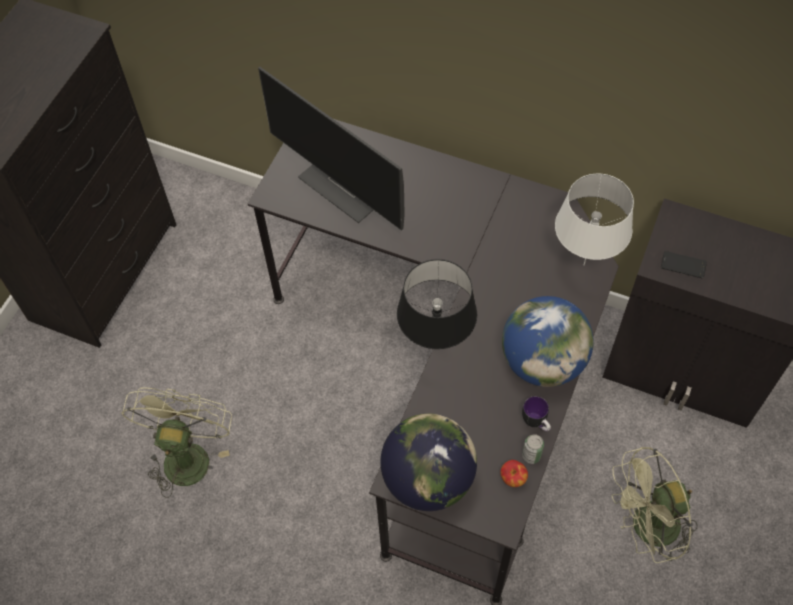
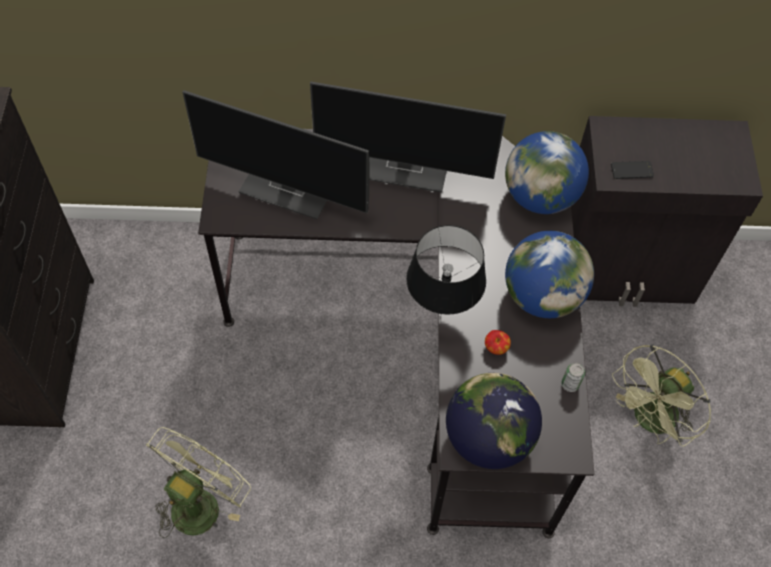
camera: 25 degrees left, 0 degrees up
(187, 454) = (200, 501): green fan -> green fan turned 45 degrees clockwise
(466, 197) = (407, 165): none -> monitor
(513, 478) = (563, 411): apple -> apple (496, 348)
(536, 424) = (561, 354): mug -> none
(584, 264) = (540, 196): white table lamp -> globe

